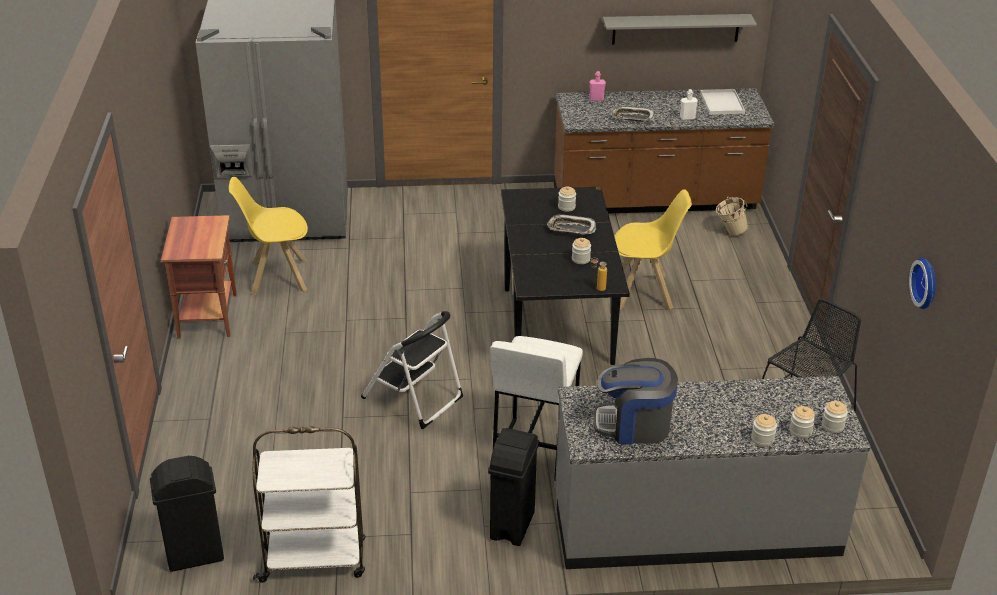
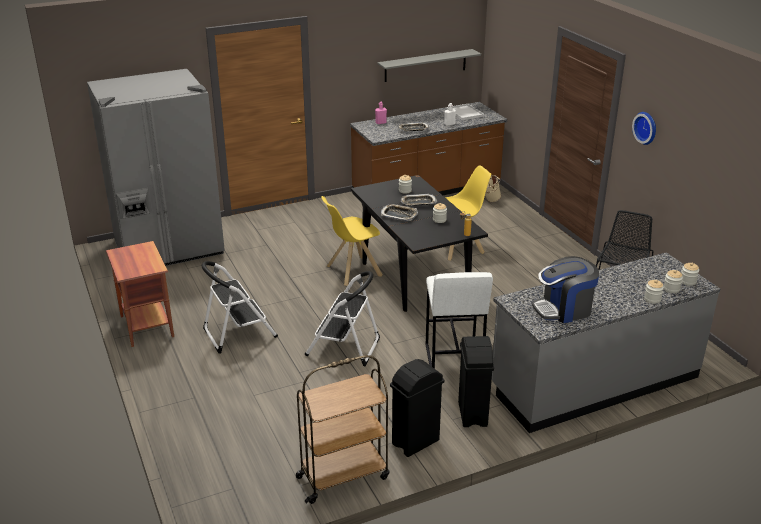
camera: 20 degrees left, 5 degrees down
(194, 555) = (244, 499): black trash can -> black trash can (415, 442)
(276, 277) = (186, 288): yellow chair -> yellow chair (352, 271)
(301, 349) = (237, 333): none -> step ladder
(314, 562) = (344, 478): white cart -> brown cart
(534, 241) = (399, 215): none -> tray
(927, 283) = (714, 174): wall clock -> wall clock (646, 127)

